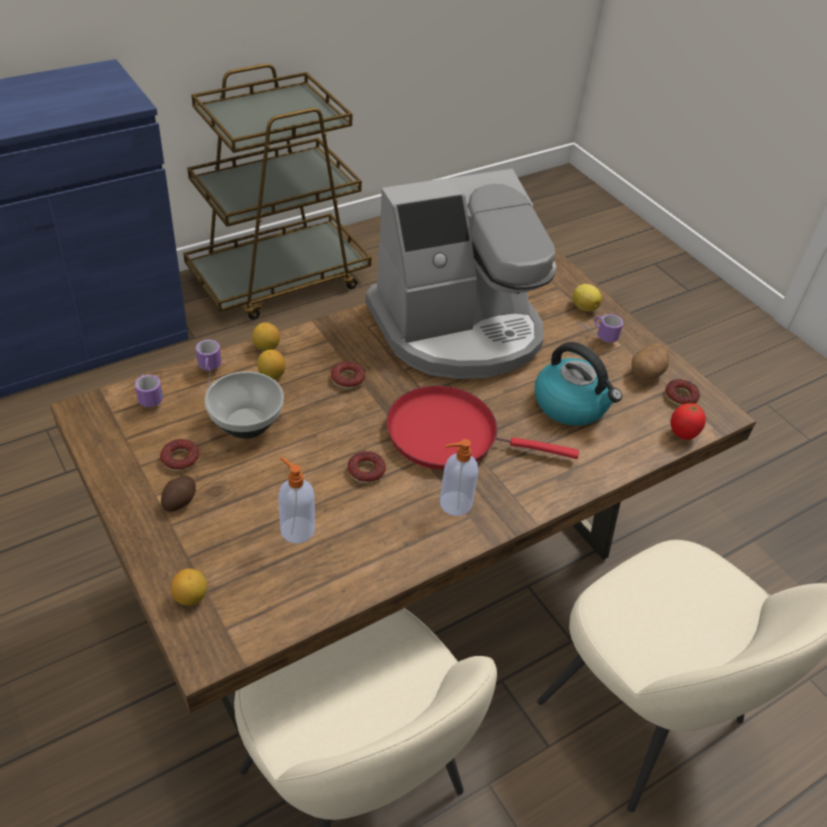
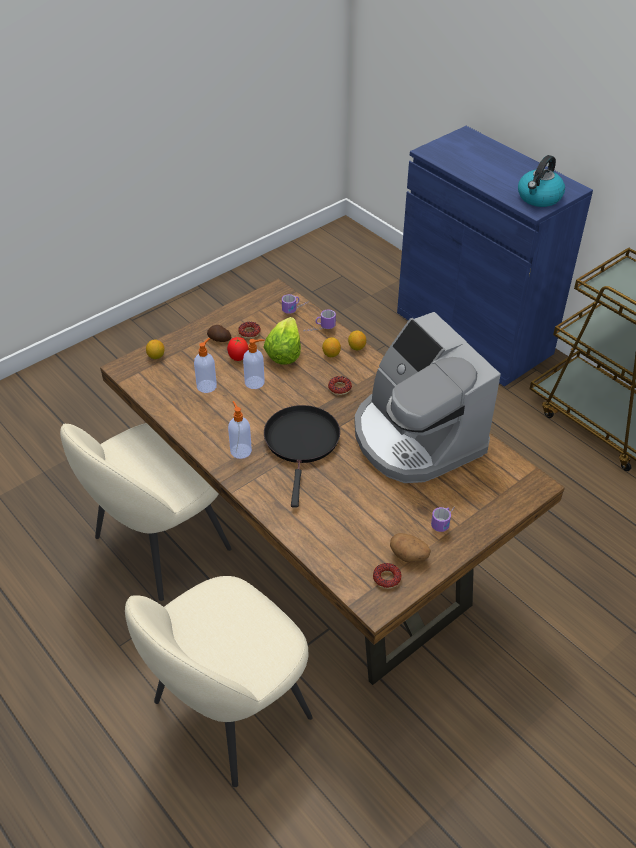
camera: 85 degrees right, 0 degrees up
(247, 424) = (284, 352): bowl -> lettuce
(307, 467) = (255, 382): none -> soap dispenser
(366, 471) = (259, 407): donut -> none
(450, 434) = (302, 443): red frying pan -> black frying pan
(571, 405) = (353, 507): kettle -> kettle (539, 198)
(583, 307) = (479, 513): lemon -> none
(682, 434) = (341, 577): tomato -> tomato (238, 358)

